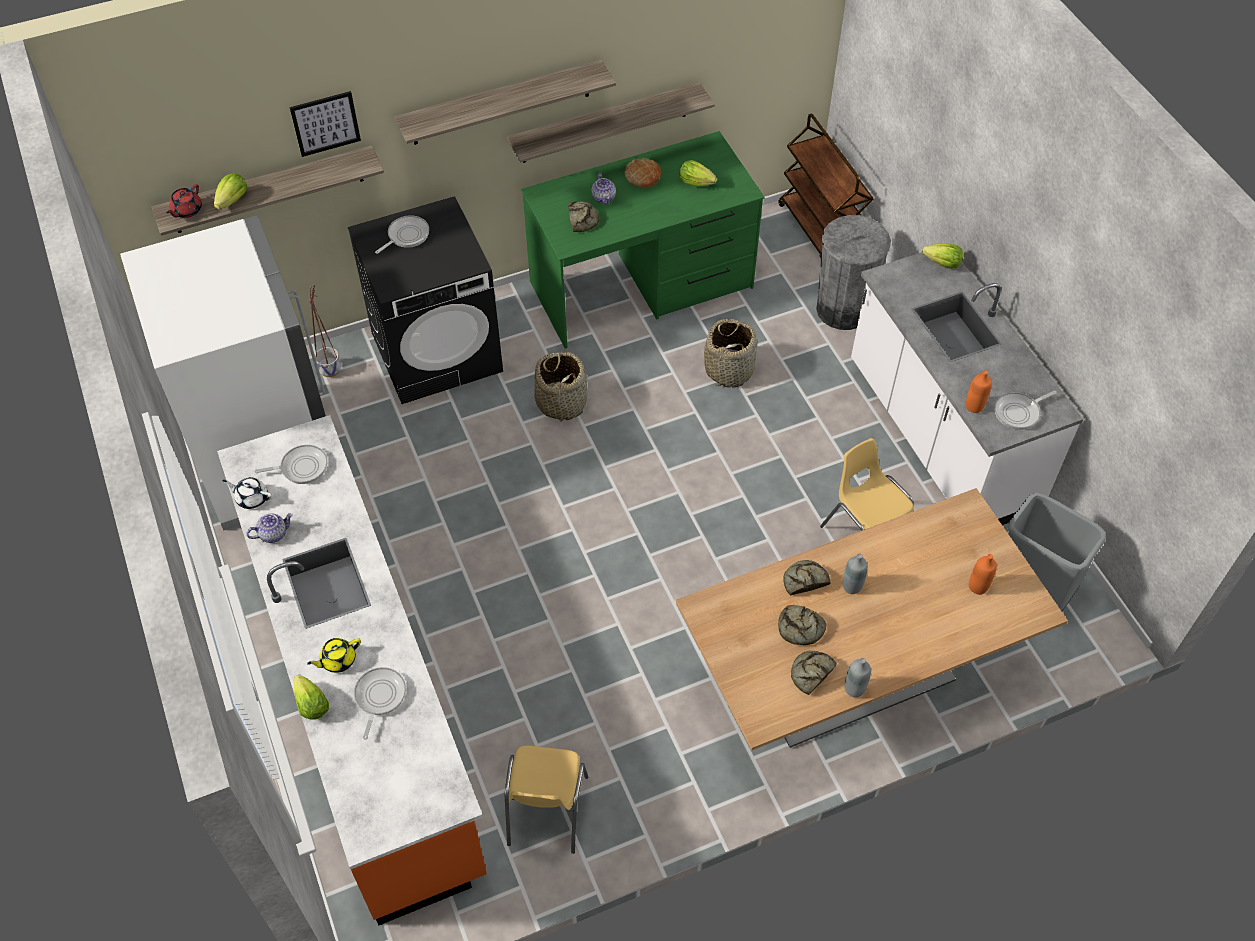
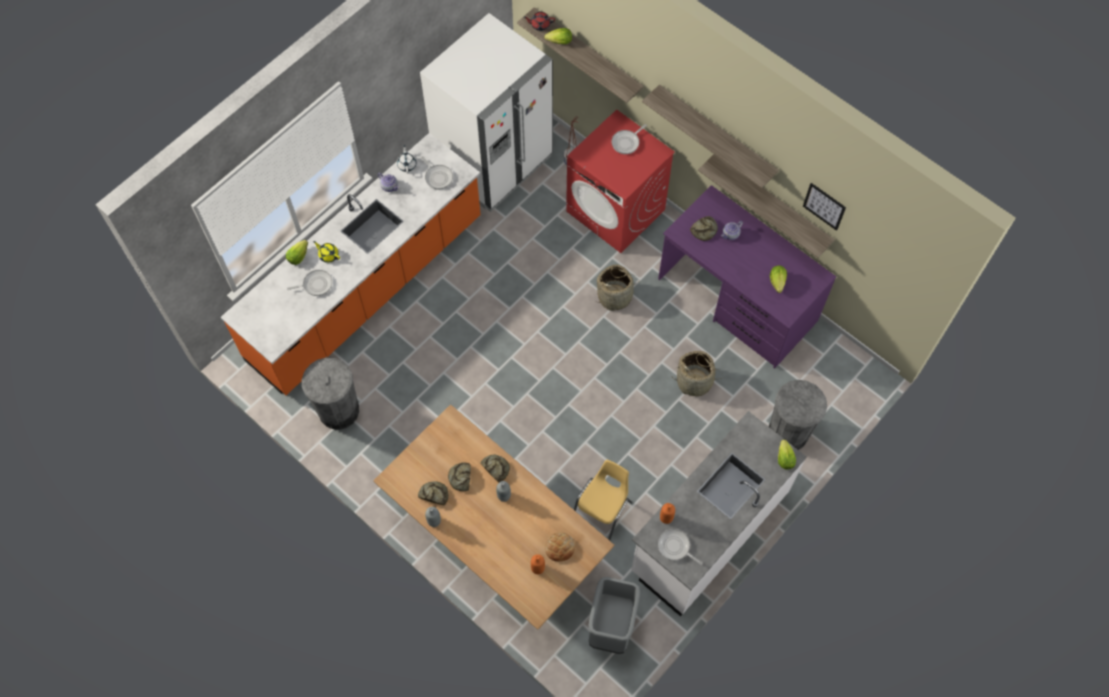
camera: 65 degrees right, 10 degrees up
(325, 123) = (624, 53): picture -> picture (824, 206)
(406, 236) = (627, 142): frying pan -> frying pan turned 120 degrees clockwise
(437, 352) = (616, 210): black washing machine -> red washing machine
(546, 811) = (338, 410): yellow chair -> grey trash can
(642, 175) = (764, 248): bread -> bread (560, 547)
(642, 285) = (737, 300): green desk -> purple desk
(821, 232) = (853, 392): brown cart -> none

